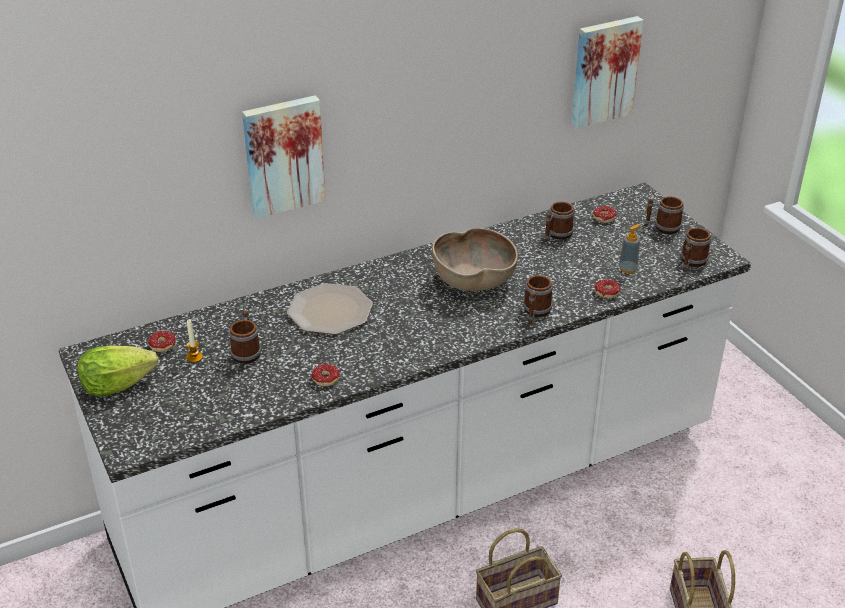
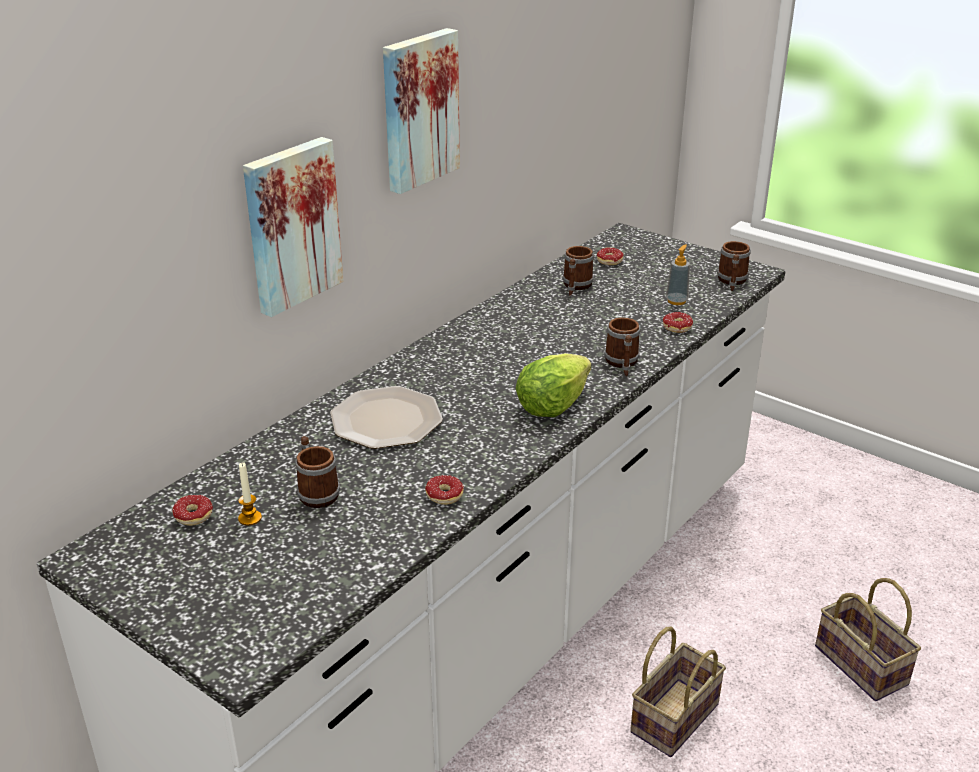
camera: 25 degrees left, 5 degrees down
(116, 385) = (162, 584): lettuce -> lettuce (552, 406)
(473, 281) = (527, 349): brown bowl -> none
(603, 71) = (580, 92): picture -> picture (418, 109)
(662, 227) = (674, 257): mug -> none

